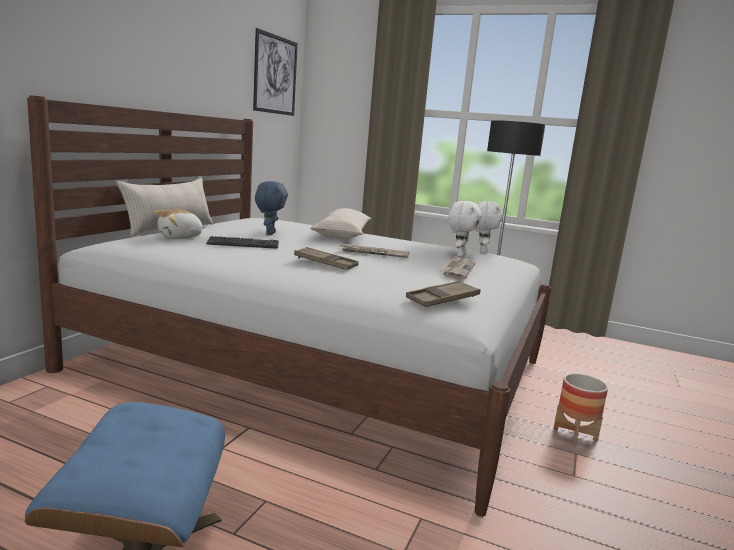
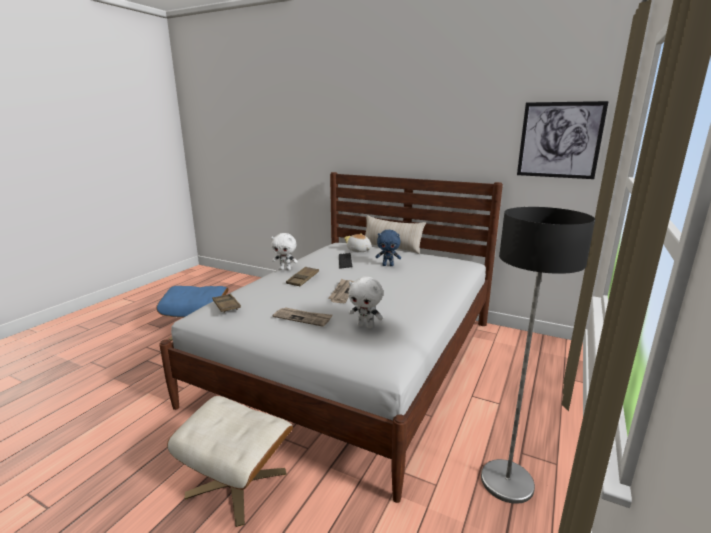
camera: 95 degrees right, 5 degrees up
(342, 234) = (413, 285): beige pillow -> none
(481, 251) = (401, 343): white plush toy -> white plush toy (285, 269)
(575, 434) = (237, 483): planter -> beige ottoman

